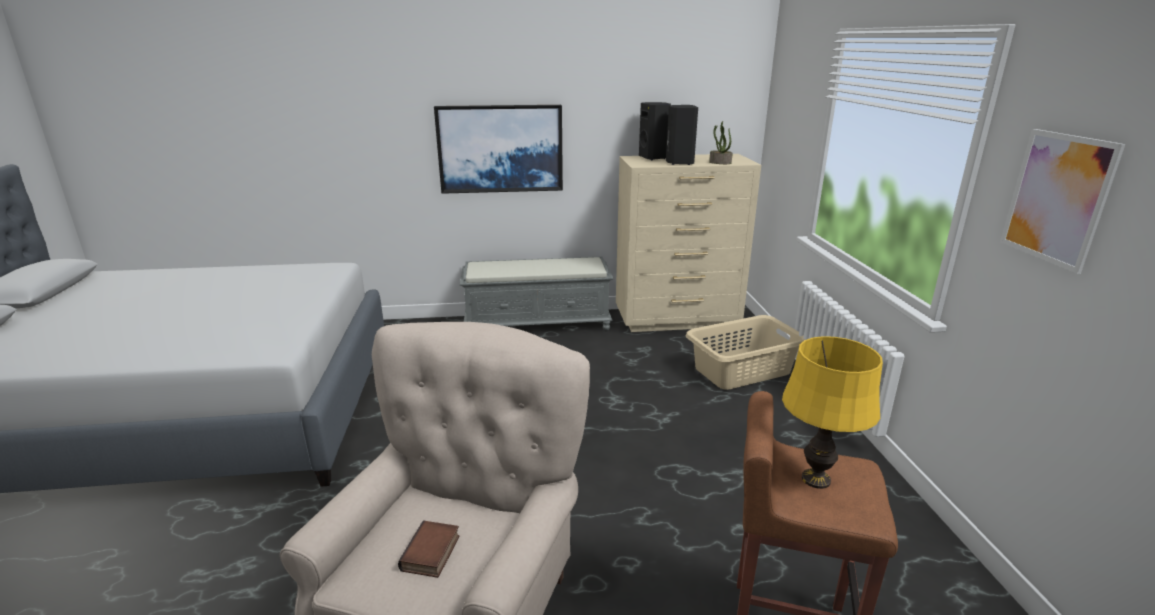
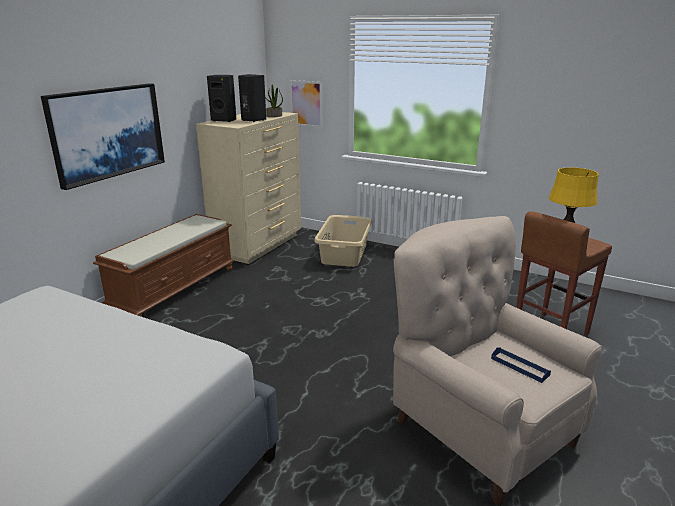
camera: 55 degrees left, 0 degrees up
(432, 554) = (519, 366): book -> blue tray
(538, 323) = (174, 288): grey bench -> brown bench
(1057, 198) = (544, 94): picture -> picture (306, 103)

